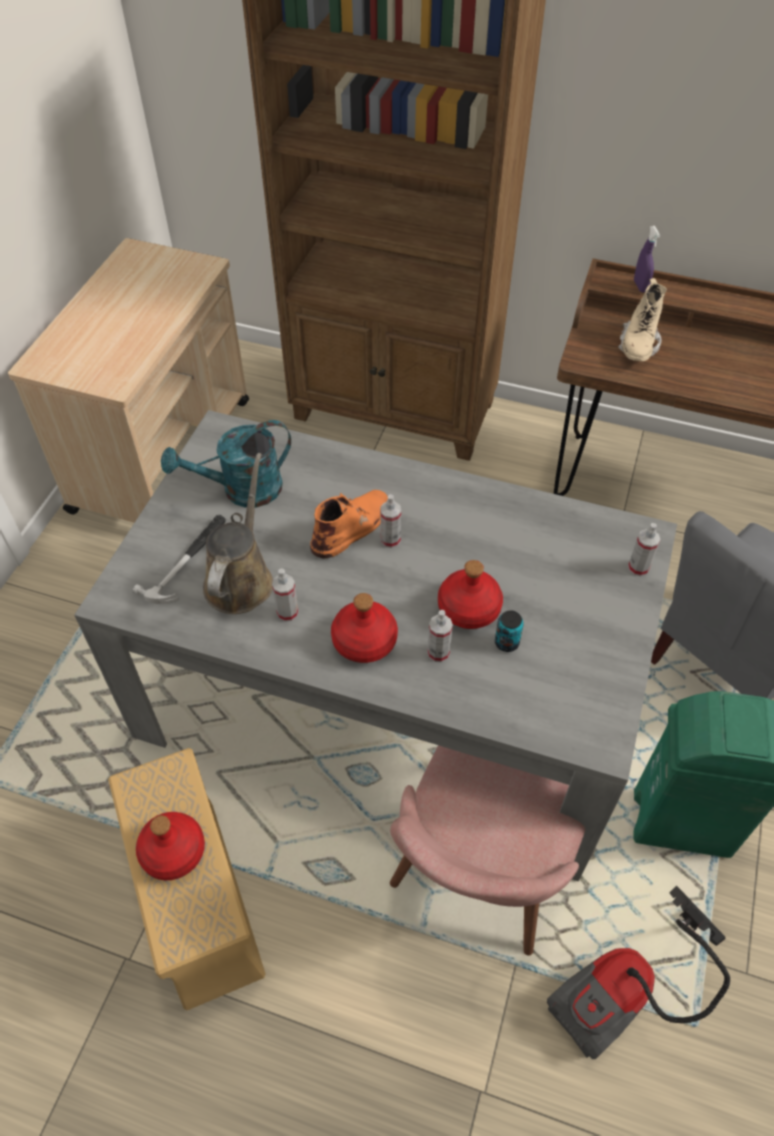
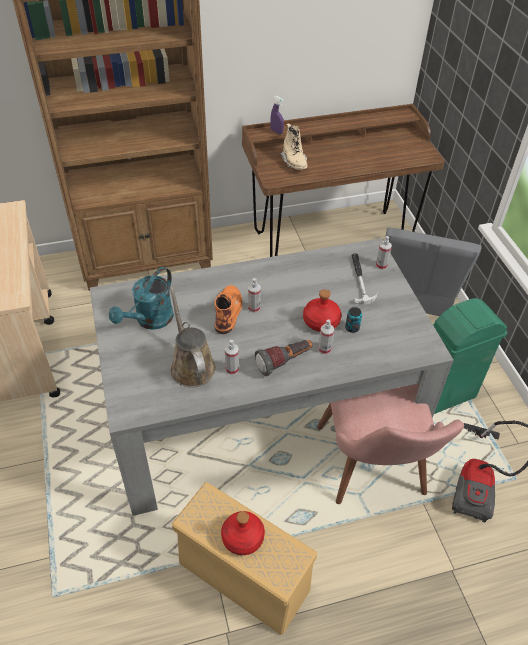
camera: 35 degrees left, 5 degrees down
(188, 561) = (152, 371): hammer -> hammer (360, 280)
(365, 641) = (284, 362): red bottle -> flashlight

